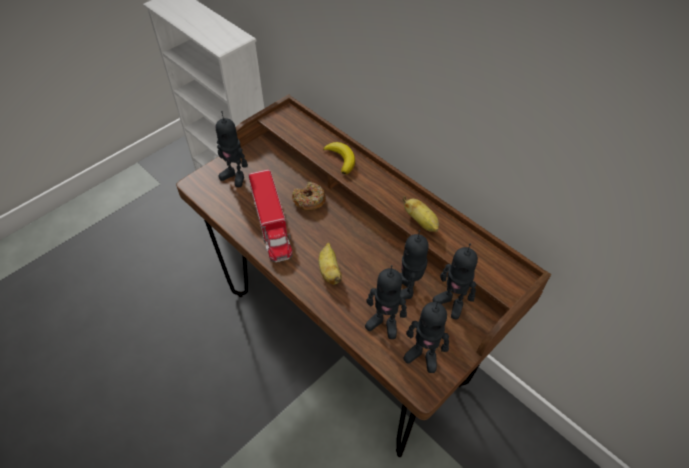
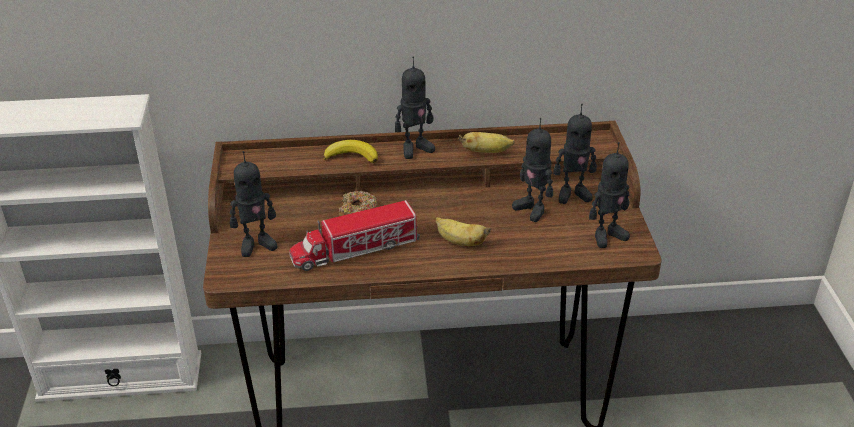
camera: 50 degrees left, 15 degrees down
(271, 223) = (355, 250): toy truck -> toy truck turned 135 degrees clockwise
(384, 323) = (553, 240): toy robot -> toy robot (415, 148)

